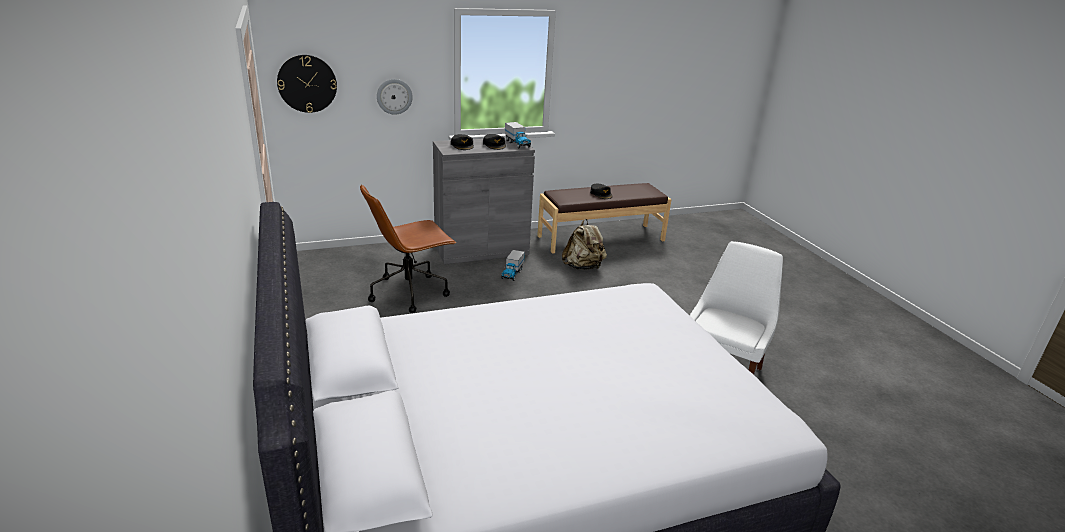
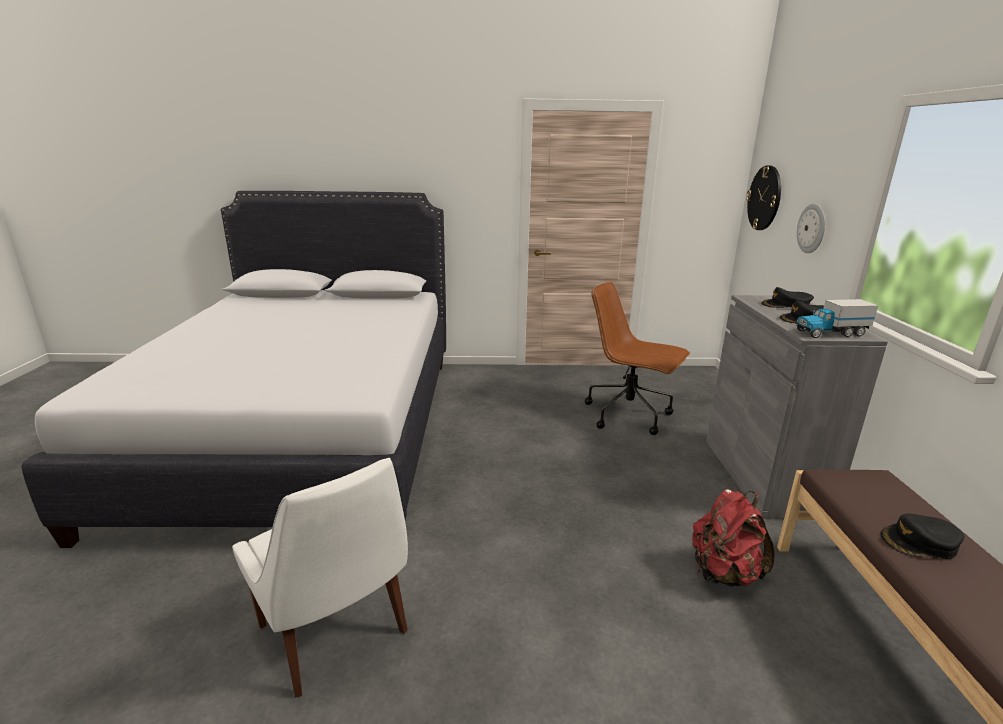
camera: 110 degrees right, 5 degrees down
(410, 292) = (629, 415): brown office chair -> brown office chair turned 45 degrees counterclockwise
(512, 273) = (685, 489): toy truck -> none
(583, 267) = (723, 573): beige backpack -> red backpack

